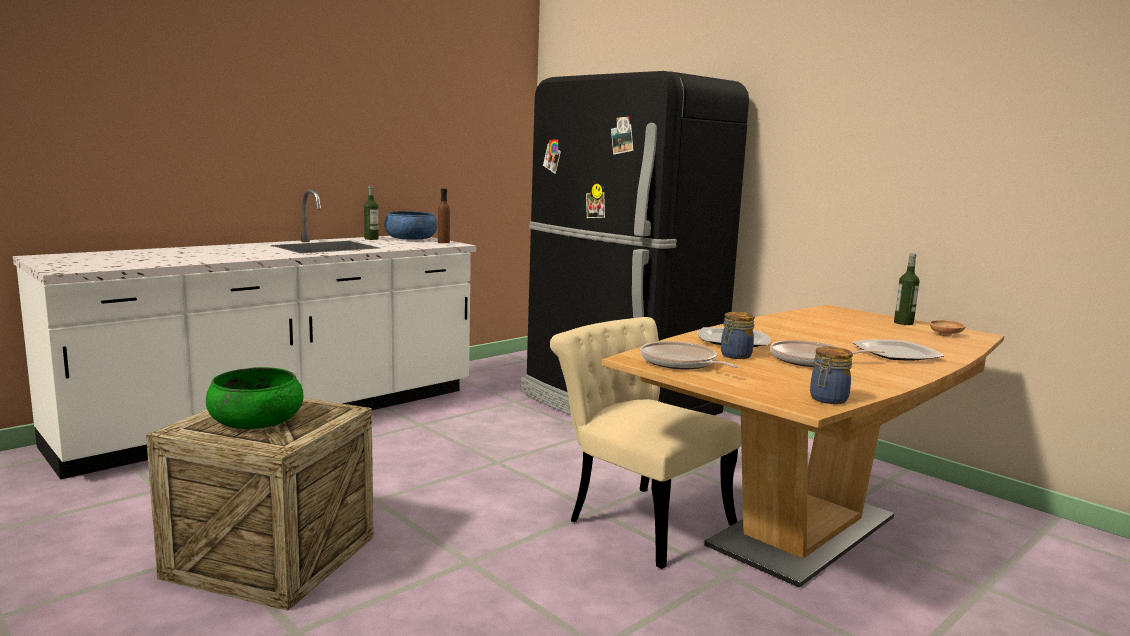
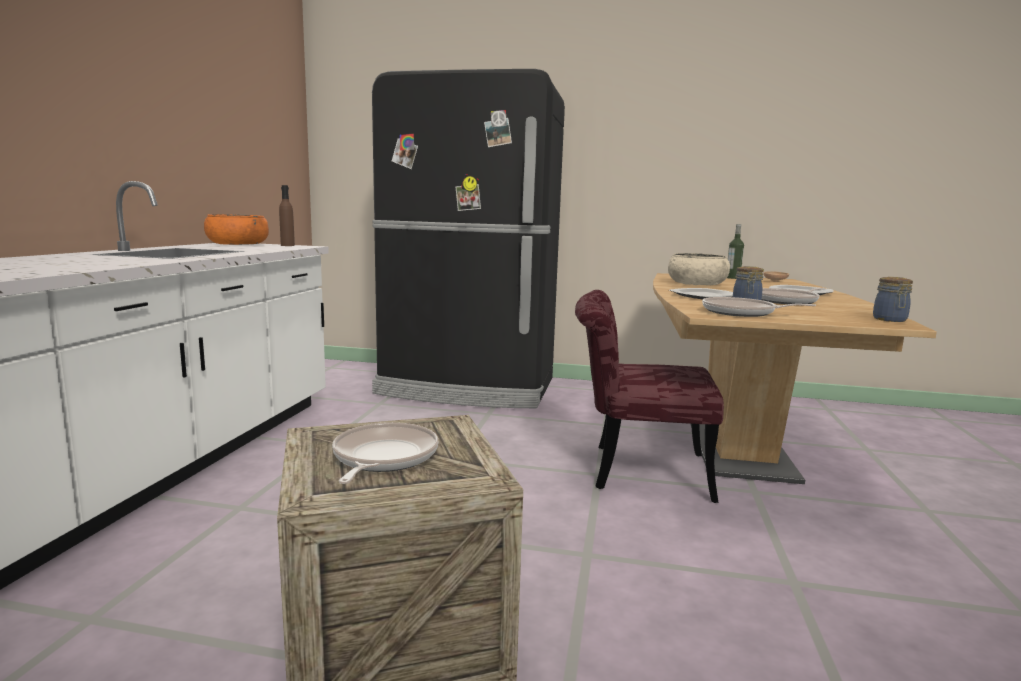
camera: 35 degrees left, 0 degrees up
(256, 420) = (383, 458): green bowl -> frying pan
(371, 239) = (196, 246): bottle -> none
(410, 238) = (237, 244): blue bowl -> orange bowl
(638, 518) = (635, 470): beige chair -> red chair
(804, 324) = (697, 284): none -> beige bowl

